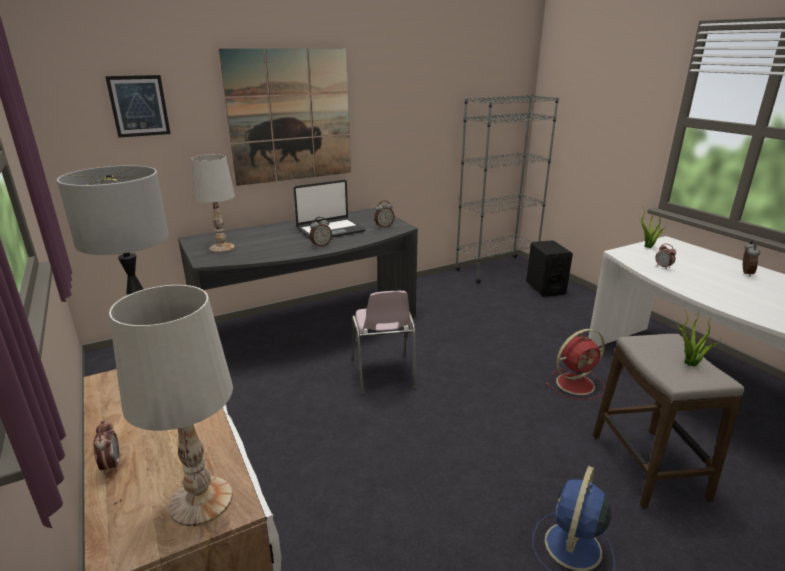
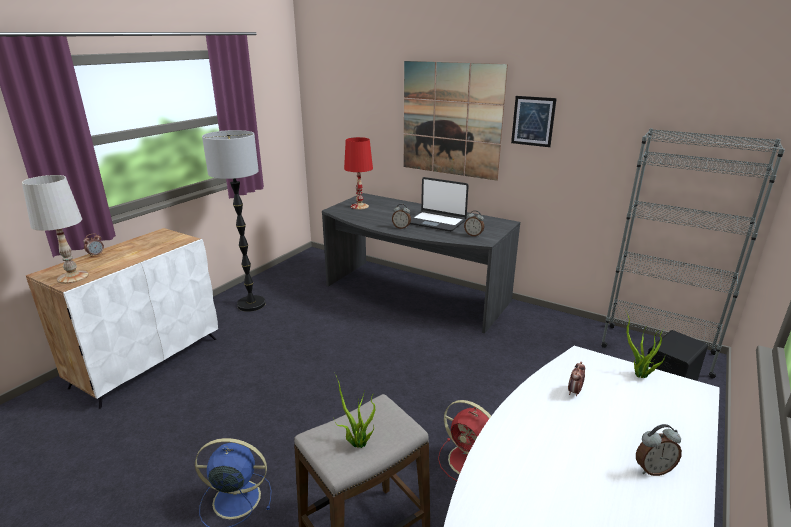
camera: 60 degrees right, 0 degrees up
(139, 106) = (354, 98): picture -> picture (533, 121)
(221, 248) = (359, 206): white table lamp -> red table lamp
(383, 374) = (381, 347): pink chair -> none

